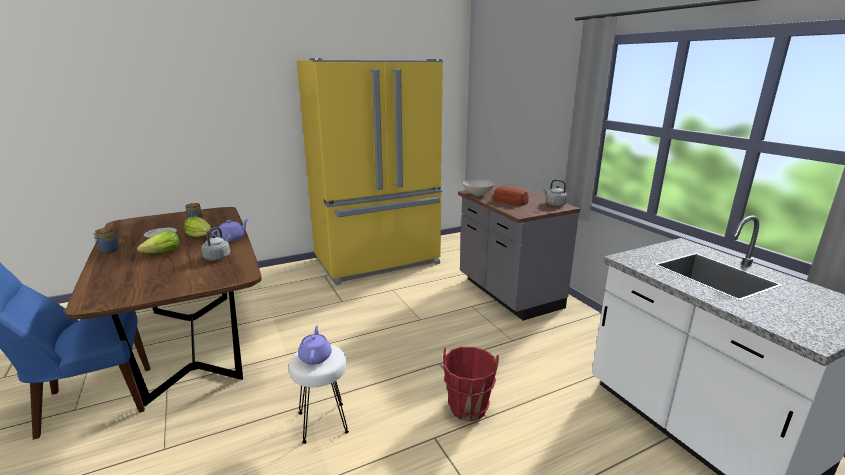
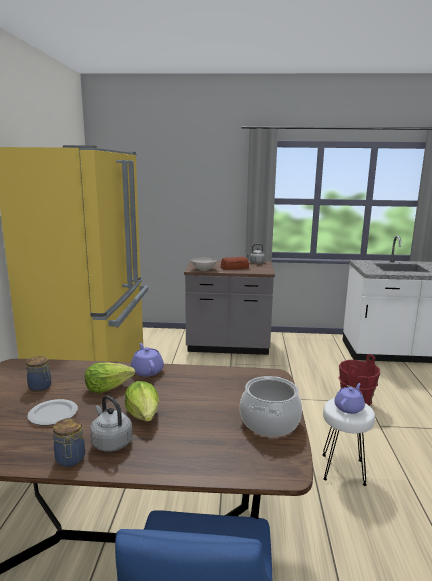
camera: 60 degrees left, 5 degrees down
(158, 288) = (269, 422): none -> cooking pot
(218, 257) = (203, 383): grey kettle -> grey kettle (110, 442)
(315, 357) = (349, 408): purple teapot -> purple teapot turned 105 degrees clockwise

